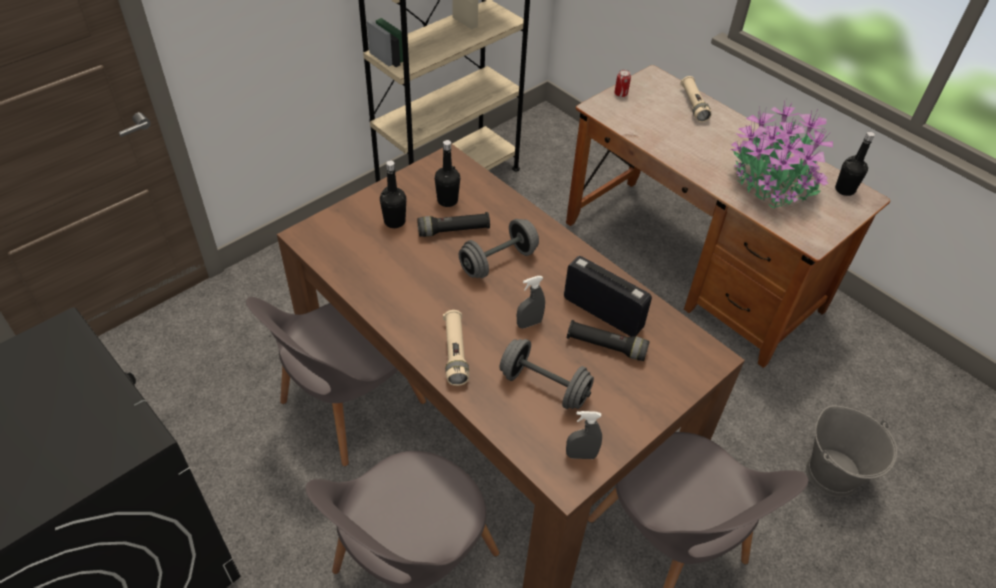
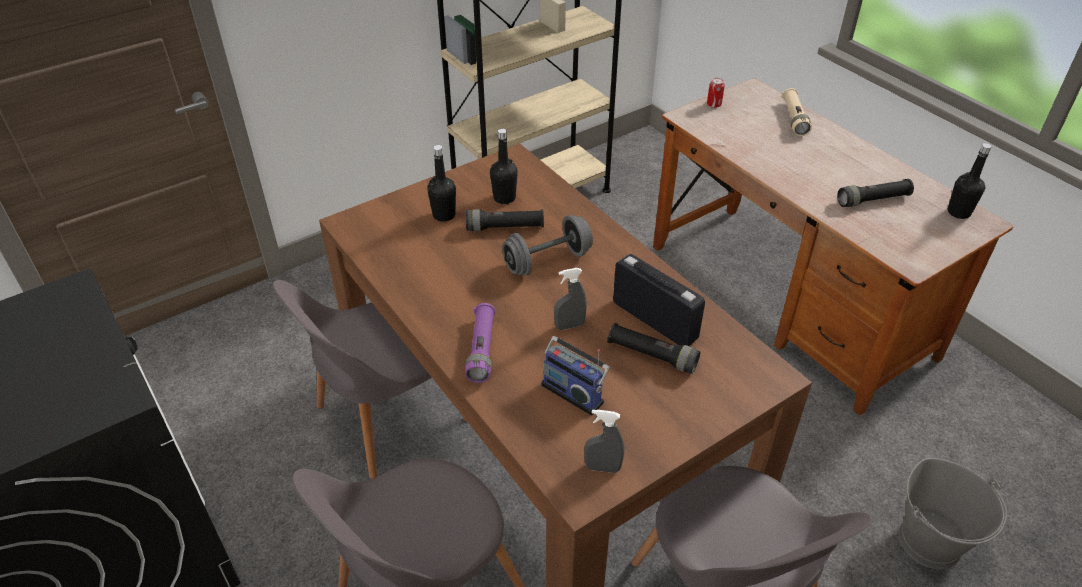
camera: 10 degrees right, 5 degrees down
(455, 353) = (482, 350): beige flashlight -> purple flashlight
(544, 386) = (574, 391): grey dumbbell -> radio
(772, 182) = (873, 200): potted plant -> black flashlight

